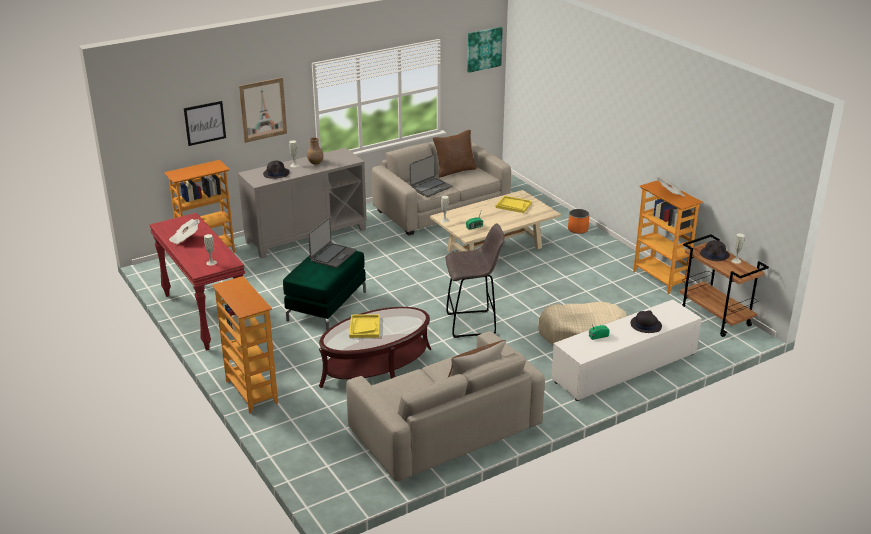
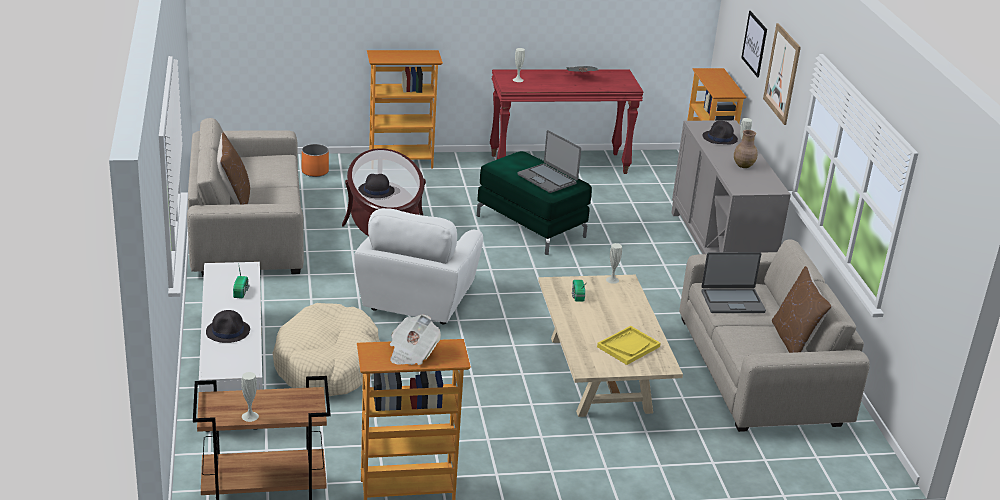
camera: 110 degrees right, 0 degrees up
(364, 327) = (392, 172): yellow tray -> none
(430, 188) = (732, 301): laptop -> laptop turned 75 degrees counterclockwise
(473, 324) = (418, 299): grey stool -> white armchair
(484, 49) = (951, 233): picture -> none
(578, 229) = (620, 476): orange planter -> orange planter (315, 171)
(714, 254) = (284, 405): black hat -> black hat (376, 190)

